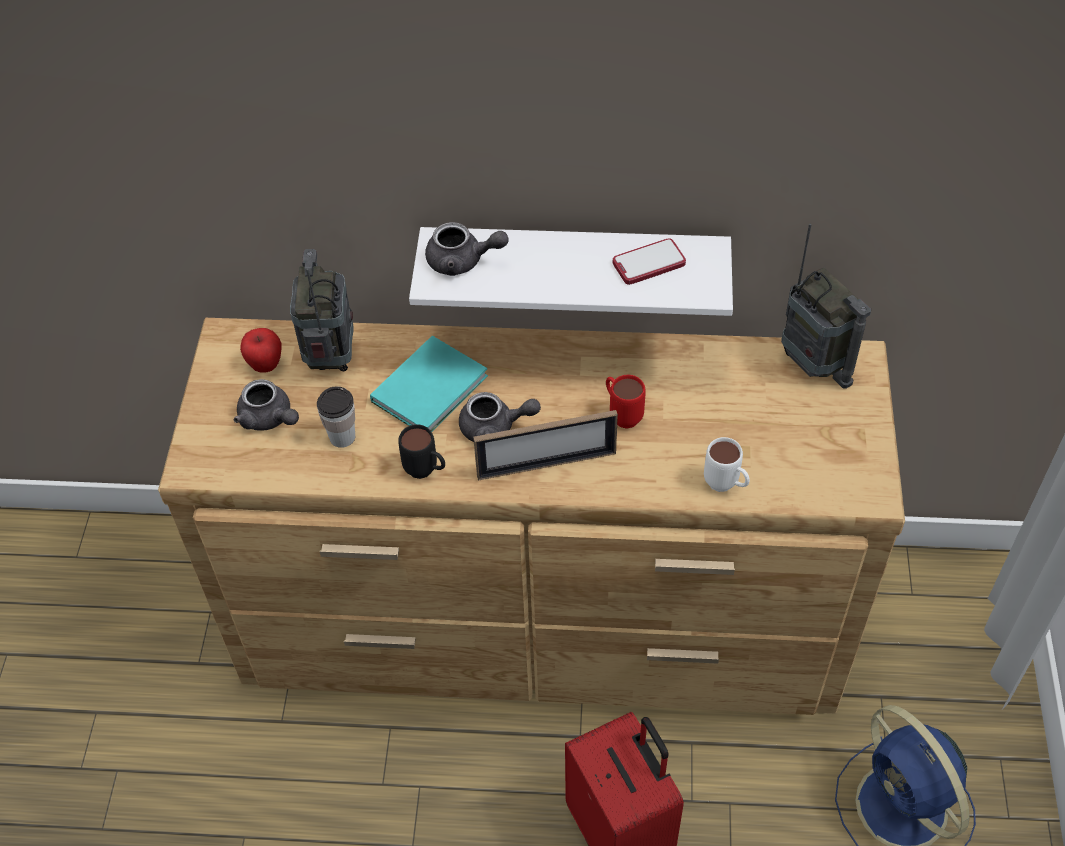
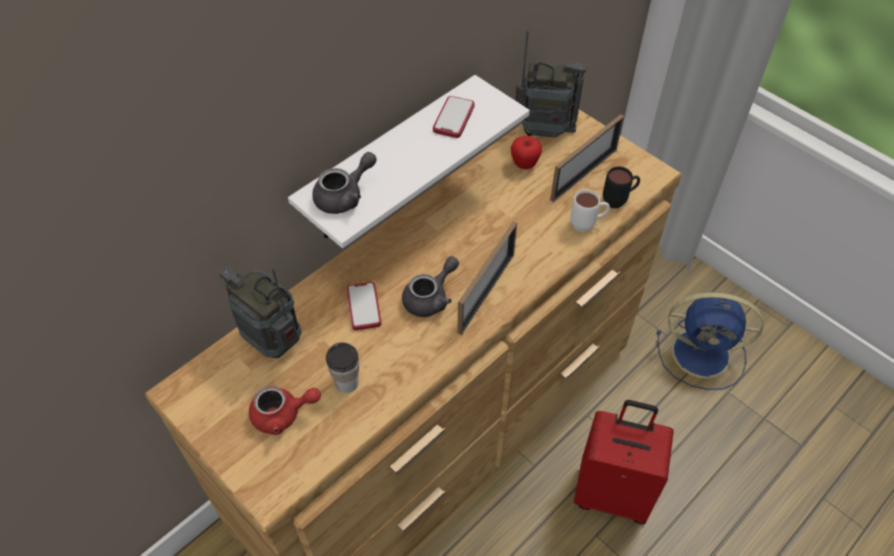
camera: 50 degrees left, 0 degrees up
(266, 365) = (234, 385): apple -> apple (524, 164)
(269, 419) = (283, 415): grey teapot -> red teapot
(426, 472) = (426, 357): black mug -> black mug (618, 201)
(433, 388) = (364, 307): turquoise book -> phone
(621, 414) = (488, 233): red mug -> none
(793, 437) = (584, 174): none -> picture frame

